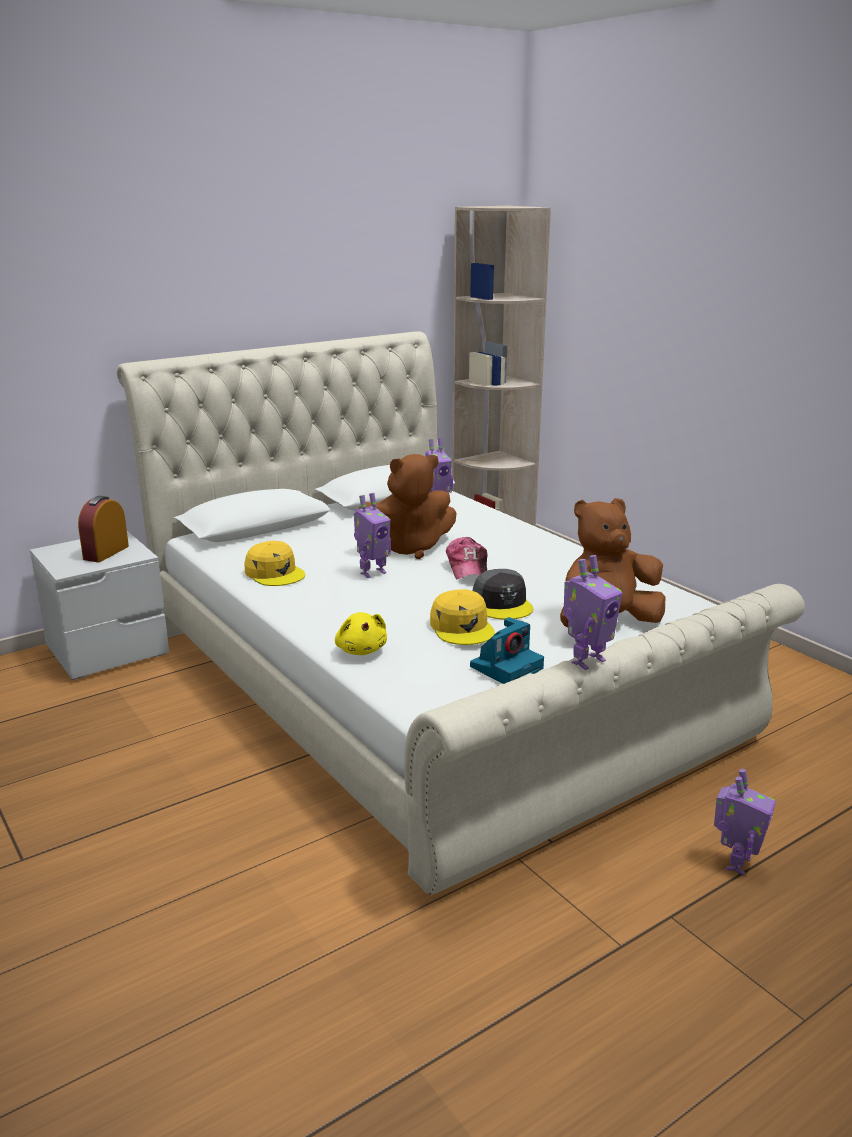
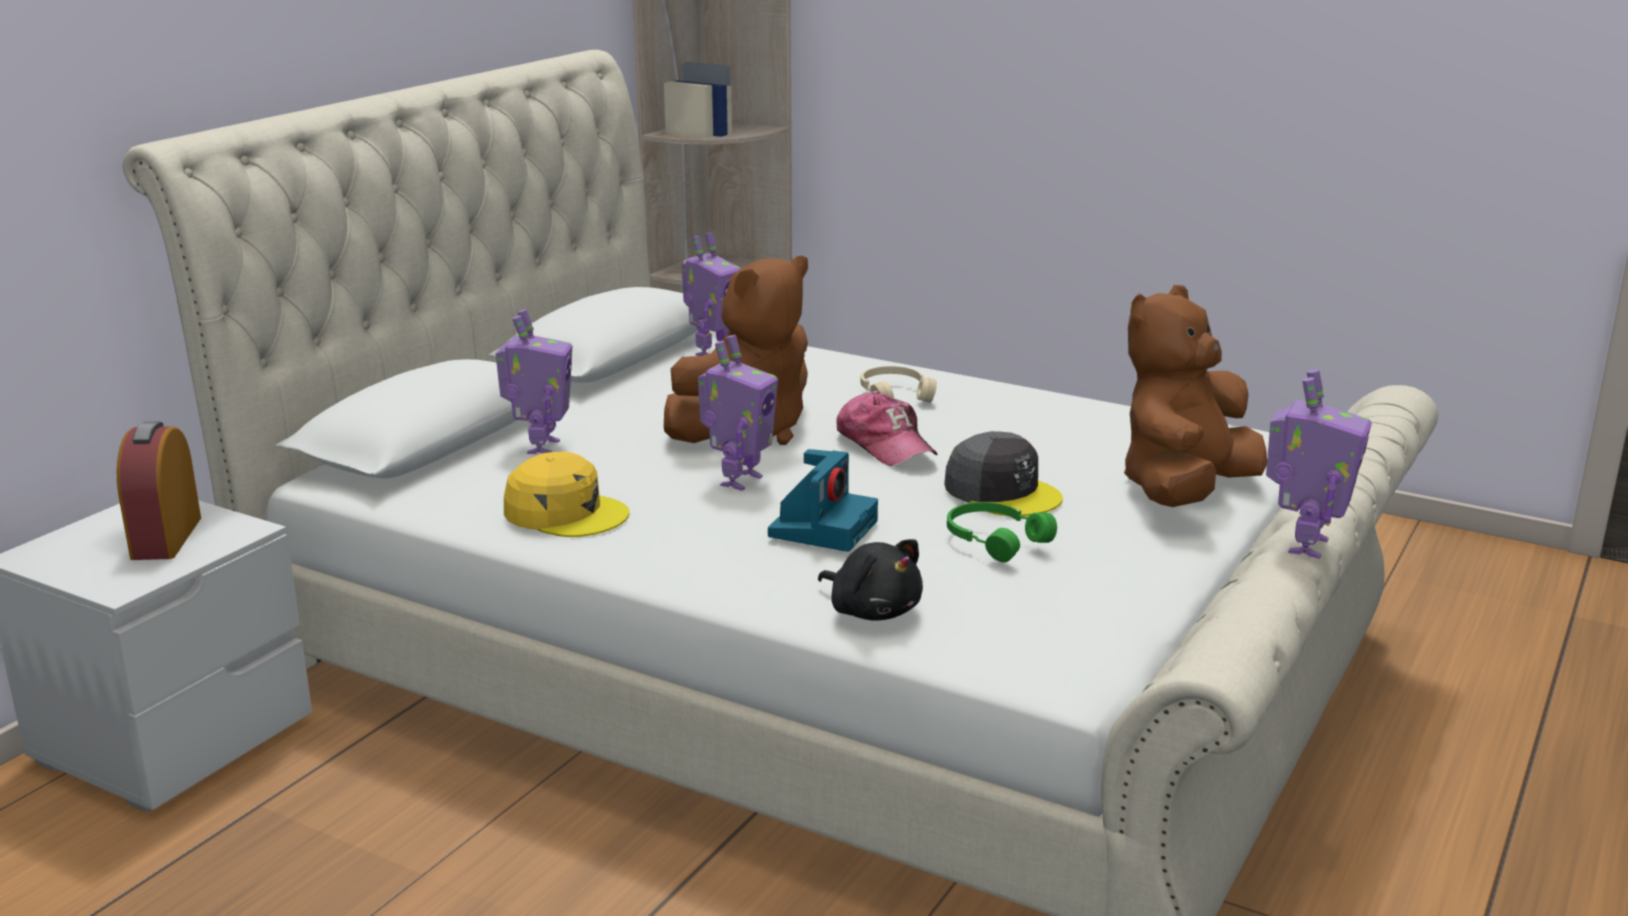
camera: 25 degrees left, 0 degrees up
(361, 650) = (872, 610): yellow plush toy -> black plush toy
(462, 627) = (995, 540): yellow cap -> green headphones
(507, 542) = (895, 395): none -> beige headphones
(507, 667) = (1128, 588): camera -> camera (823, 527)
(736, 863) = (1493, 813): toy robot -> toy robot (540, 447)

